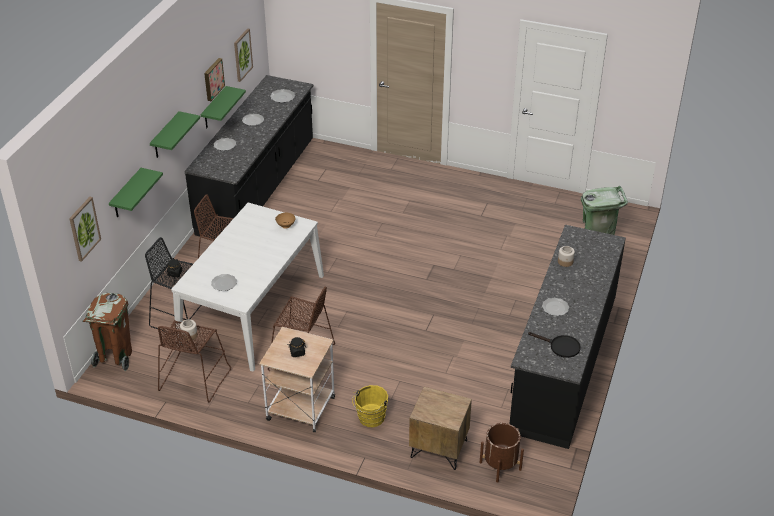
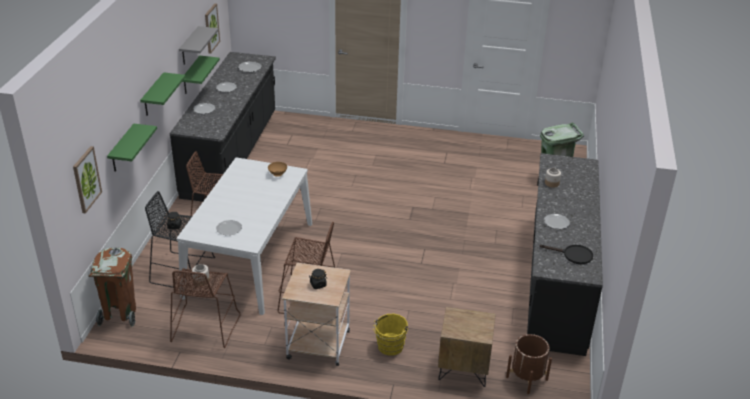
camera: 10 degrees left, 5 degrees down
(213, 79) = (189, 46): picture -> grey shelf

